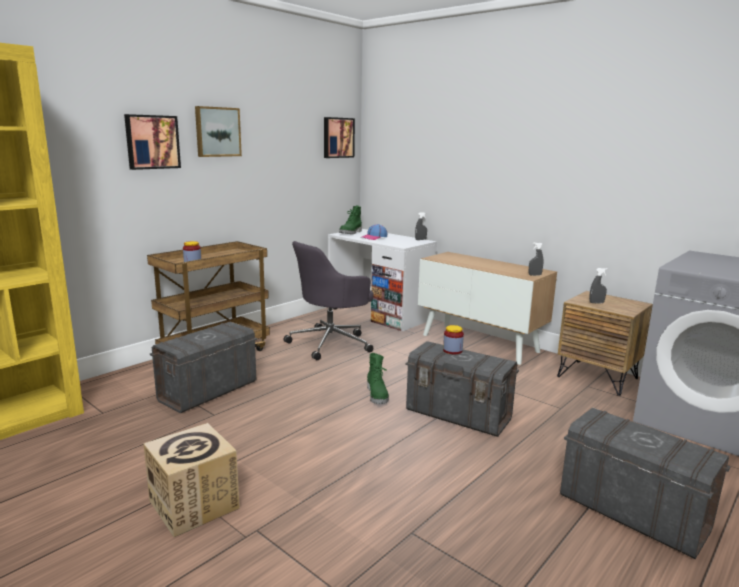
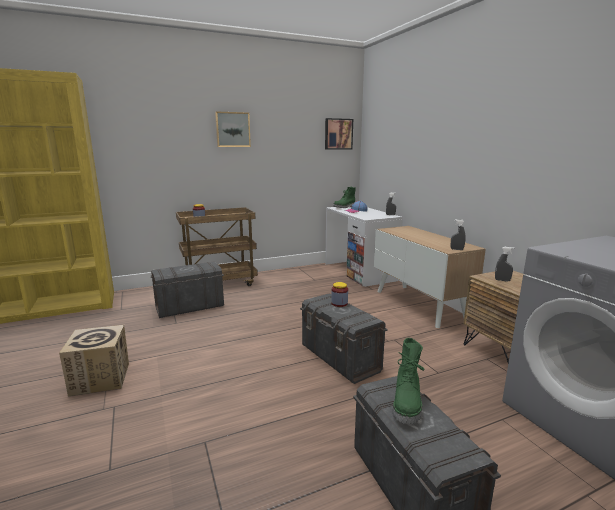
camera: 25 degrees right, 0 degrees up
(152, 142) = (182, 136): picture -> none
(331, 343) = (302, 288): grey office chair -> none
(377, 395) = (294, 331): green boot -> green boot (407, 403)

